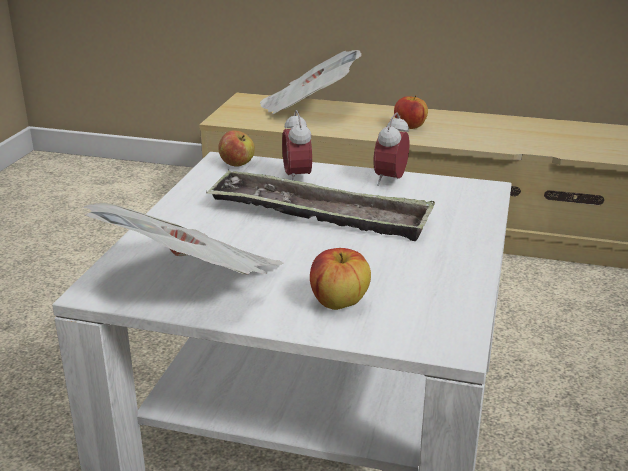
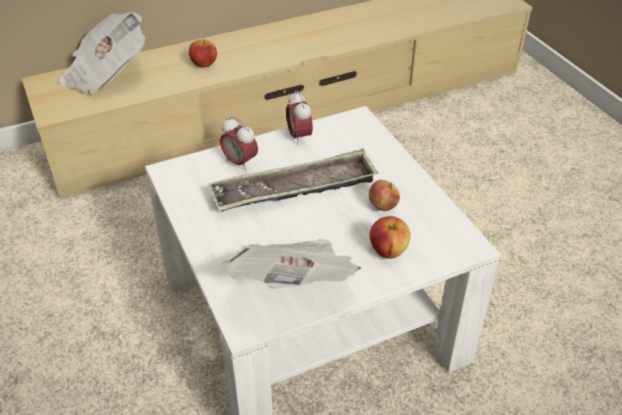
camera: 40 degrees left, 15 degrees up
(237, 165) = (184, 170): apple -> apple (382, 206)

